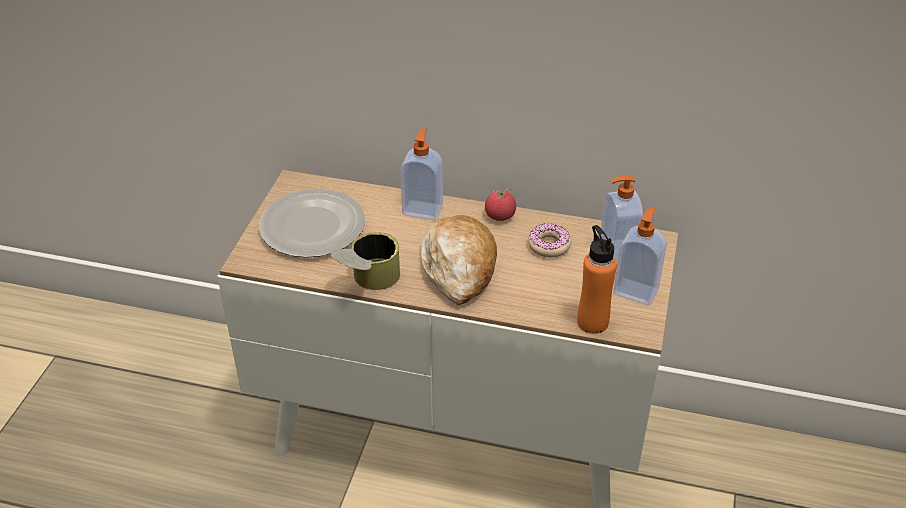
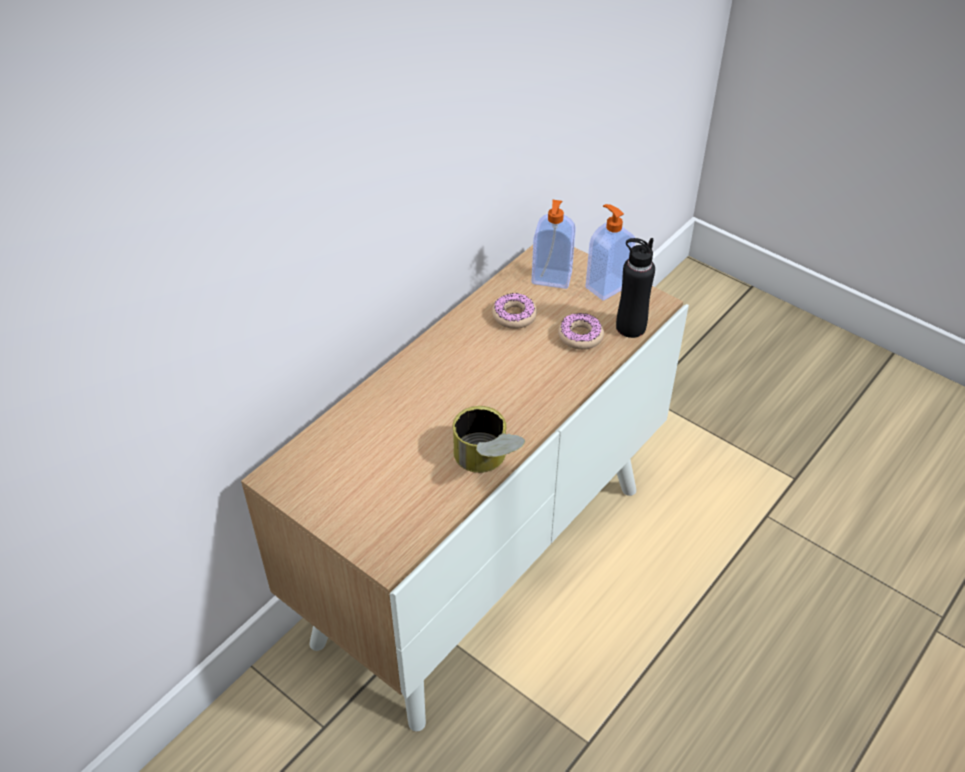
camera: 65 degrees left, 5 degrees up
(313, 227) = (369, 482): plate -> none
(423, 209) = (401, 384): soap dispenser -> none
(459, 268) = (508, 387): bread -> none
(500, 216) = (450, 332): tomato -> none
(554, 293) = (580, 336): none -> donut
(592, 322) = (630, 327): orange bottle -> black bottle

